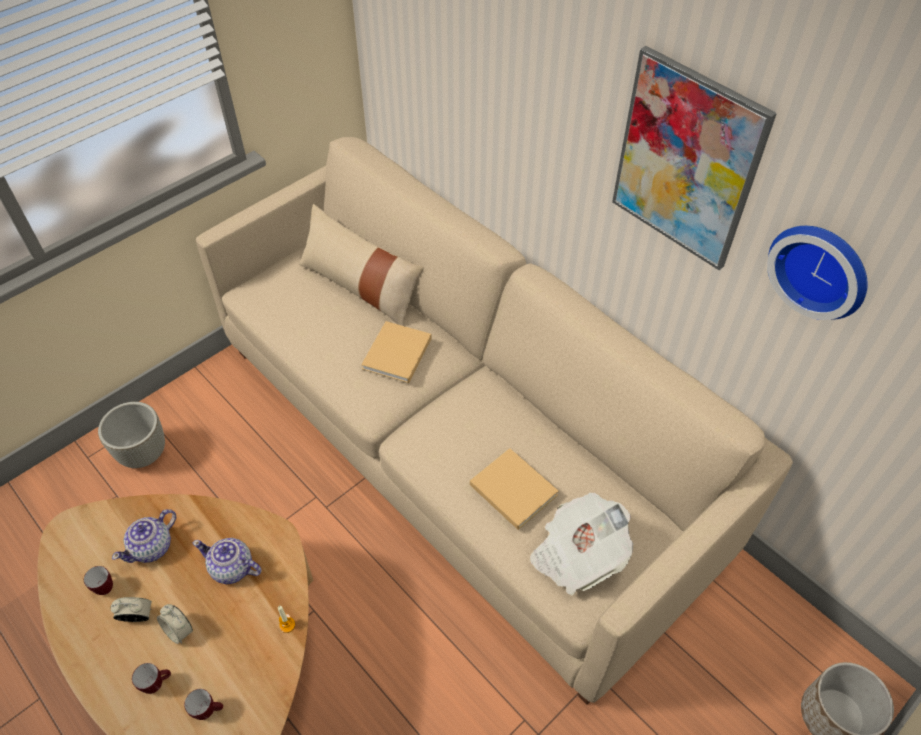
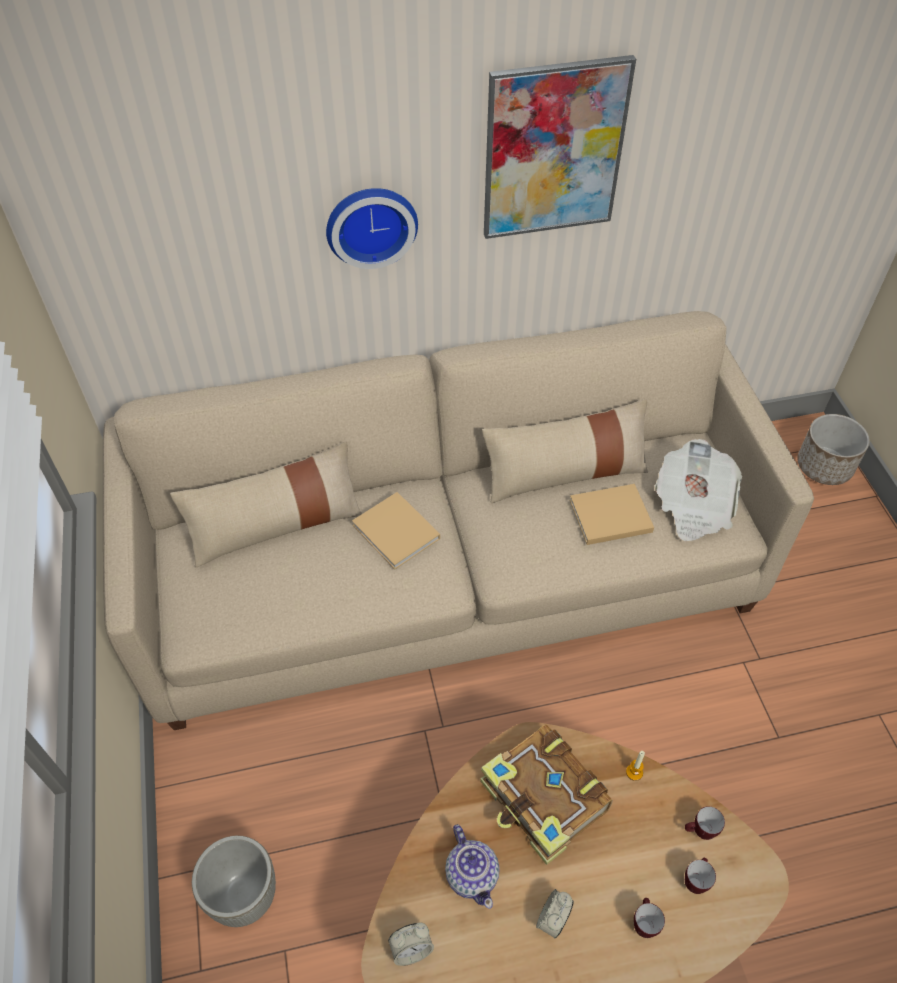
camera: 60 degrees left, 0 degrees up
(104, 586) = (495, 946): mug -> mug (699, 832)
(179, 631) = (591, 880): alarm clock -> alarm clock (411, 949)
(232, 568) = (544, 800): teapot -> book
(540, 438) = (565, 473): none -> beige pillow
(821, 268) = (695, 155): wall clock -> wall clock (370, 224)

